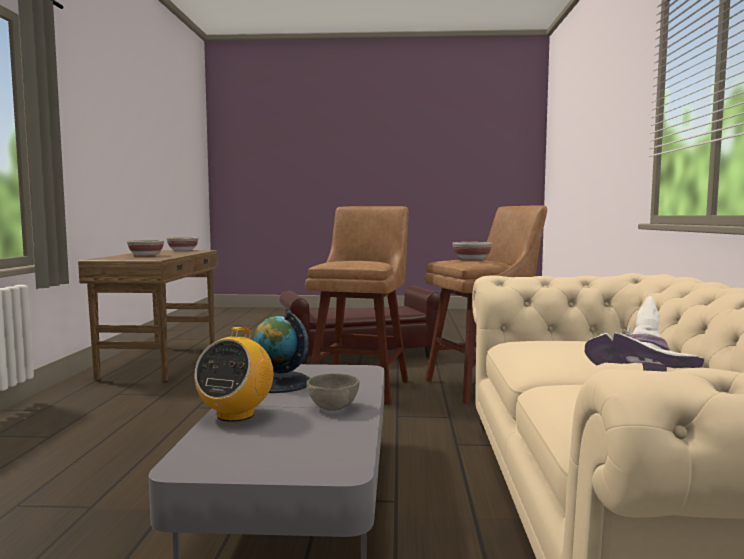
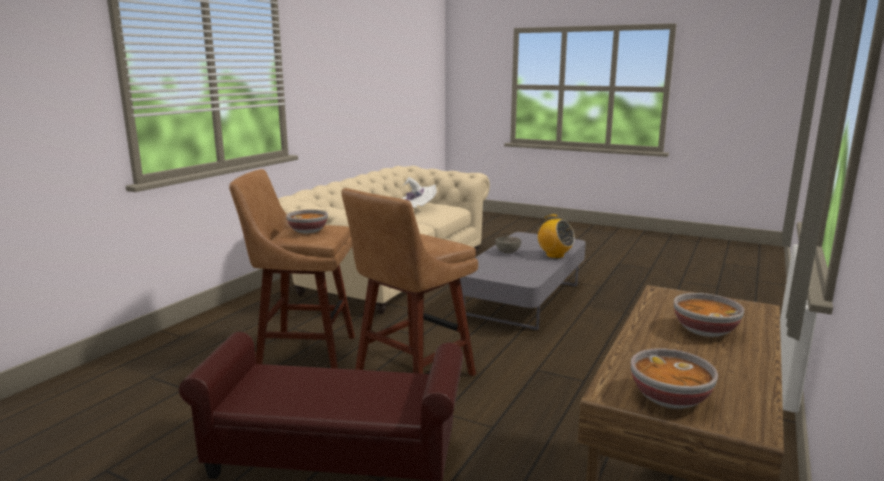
camera: 155 degrees left, 10 degrees up
(235, 415) = (554, 255): radio -> radio turned 90 degrees clockwise
(278, 383) = (527, 269): globe -> none

